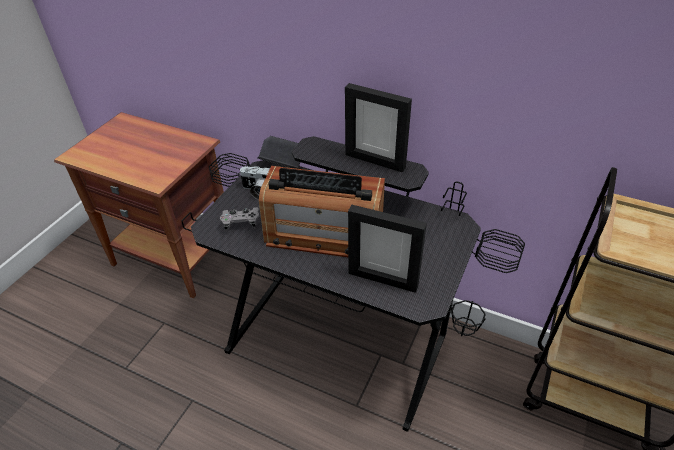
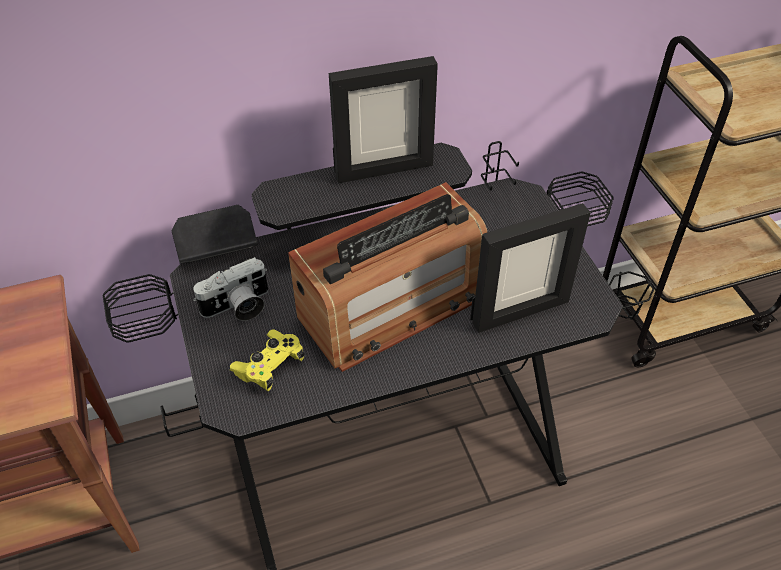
camera: 45 degrees left, 5 degrees up
(241, 223) = (270, 367): grey game controller -> yellow game controller

